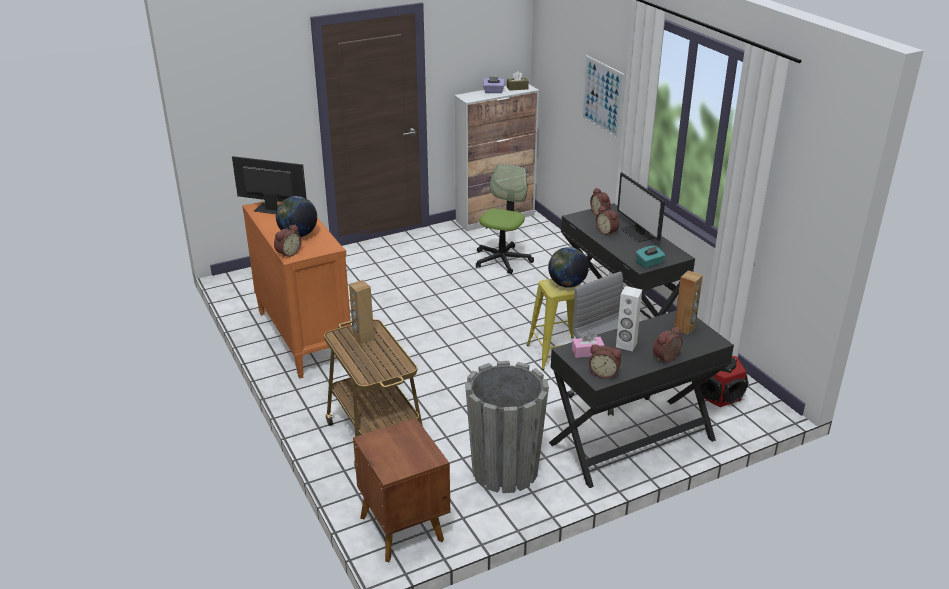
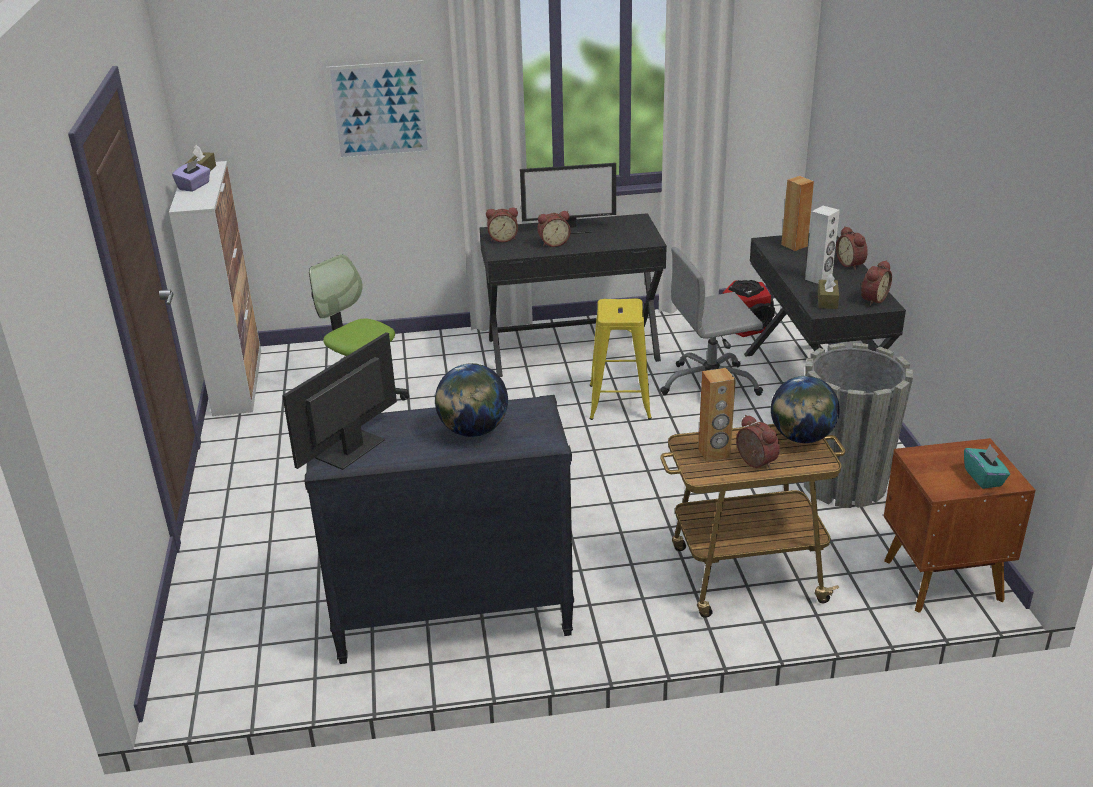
camera: 70 degrees left, 0 degrees up
(288, 253) = (534, 446): alarm clock -> alarm clock (754, 463)
(303, 337) = (452, 618): orange dresser -> black dresser
(567, 284) = (620, 305): globe -> globe (801, 438)
(587, 352) = (827, 301): pink tissue box -> brown tissue box
(649, 263) = (646, 236): turquoise tissue box -> turquoise tissue box (983, 478)

